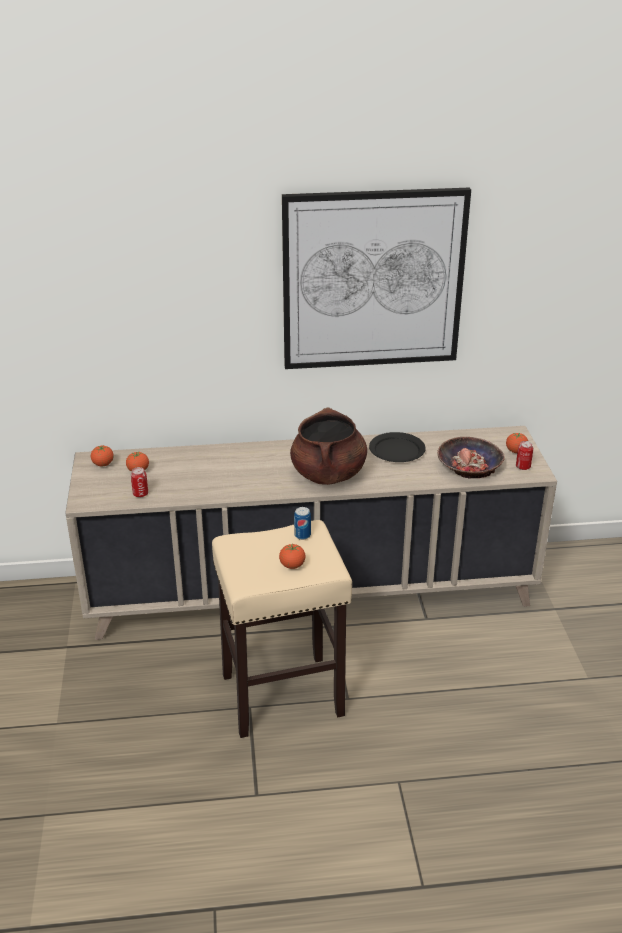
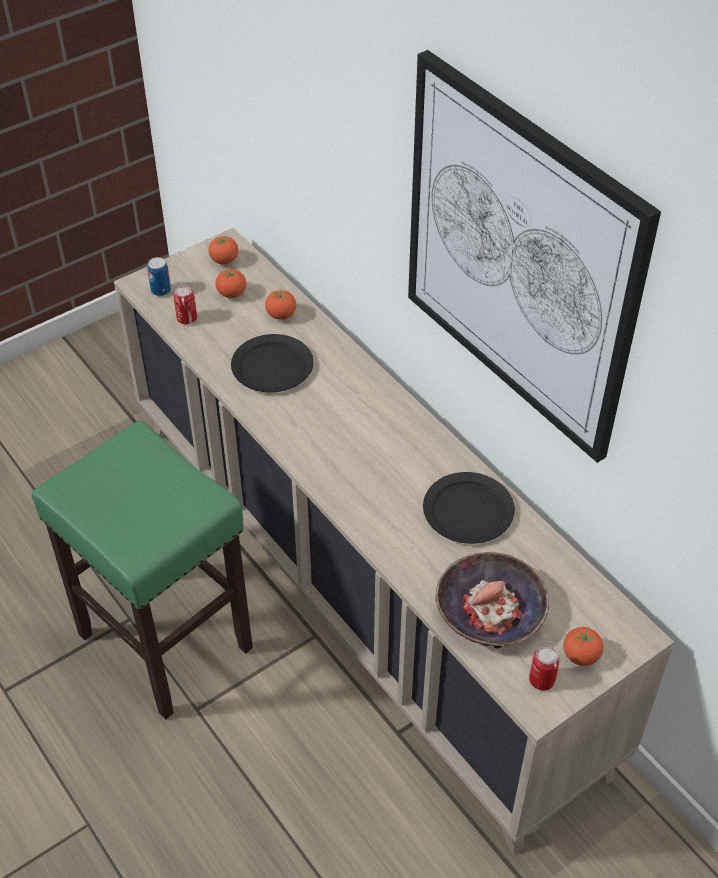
camera: 60 degrees right, 15 degrees up
(220, 476) = (272, 366): none -> black plate
(284, 694) = (167, 642): beige stool -> green stool
(292, 565) = (121, 514): tomato -> tomato (281, 315)
(302, 535) = (188, 497): can -> can (161, 290)
(328, 474) = (350, 464): brown cooking pot -> none

